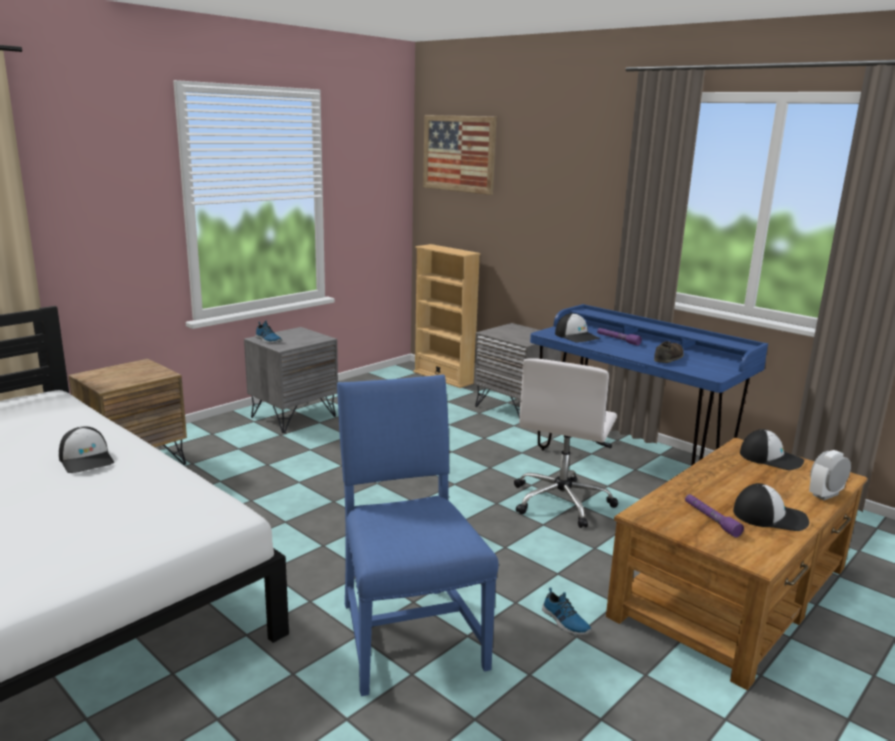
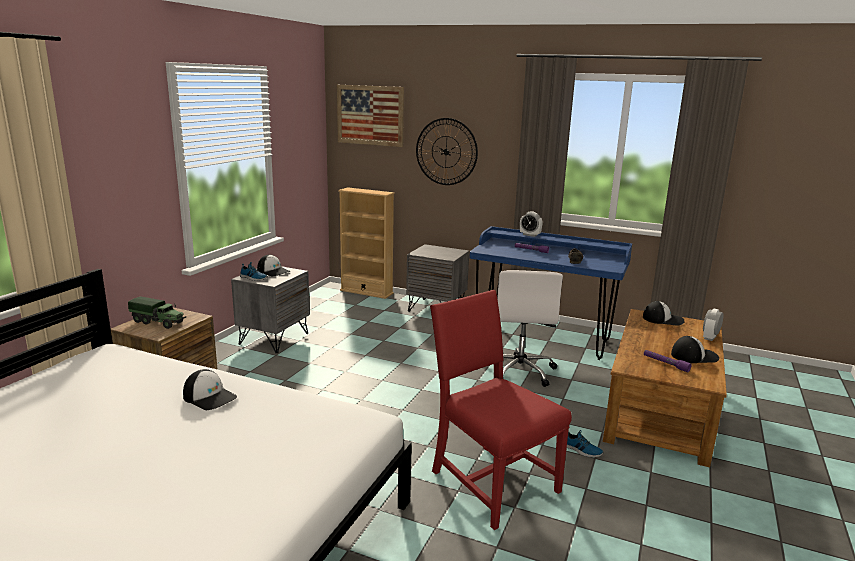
camera: 20 degrees left, 0 degrees up
(121, 374) = (158, 322): none -> toy truck
(407, 632) = (490, 480): blue chair -> red chair
(541, 202) = (446, 152): none -> wall clock
(577, 336) = (502, 251): cap -> cap (273, 271)
(626, 319) = (530, 235): none -> alarm clock

